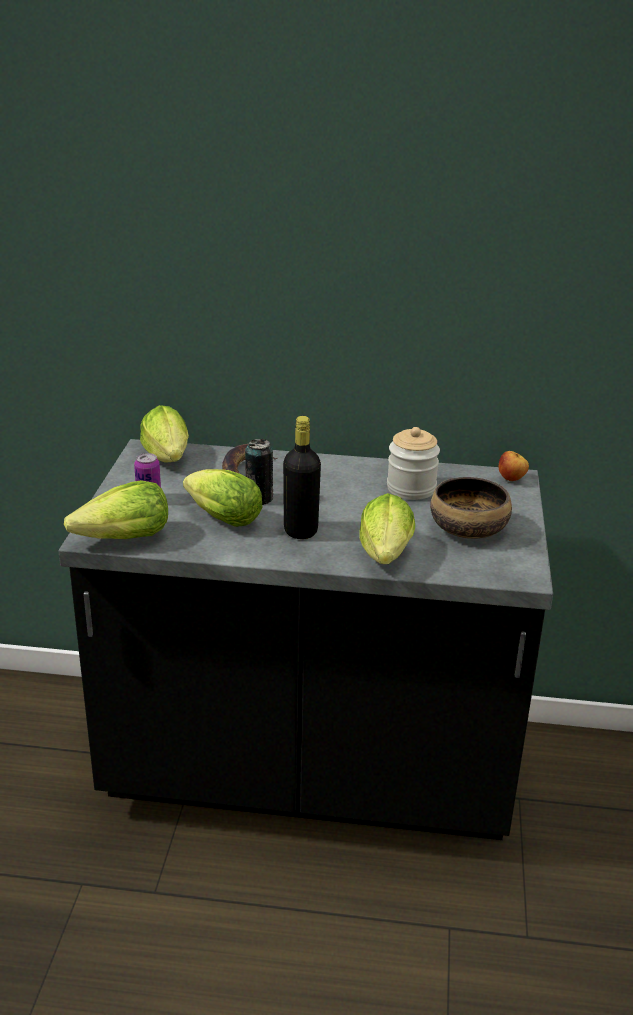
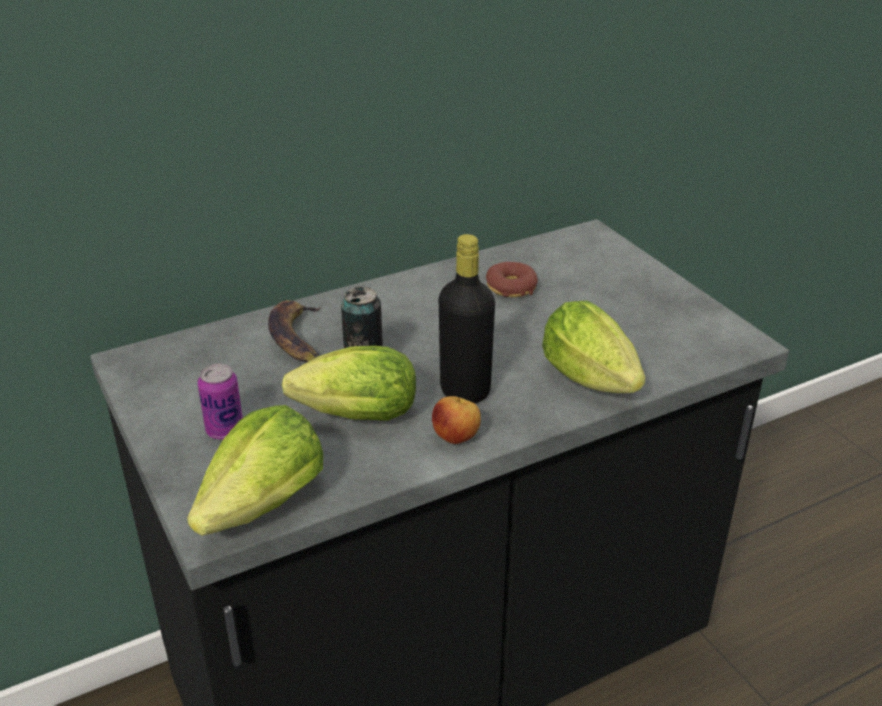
camera: 35 degrees left, 5 degrees up
(168, 460) = (183, 364): lettuce -> none
(411, 488) = (511, 287): jar -> donut
(468, 529) = (626, 312): bowl -> none
(511, 479) = (590, 238): apple -> apple (457, 438)

